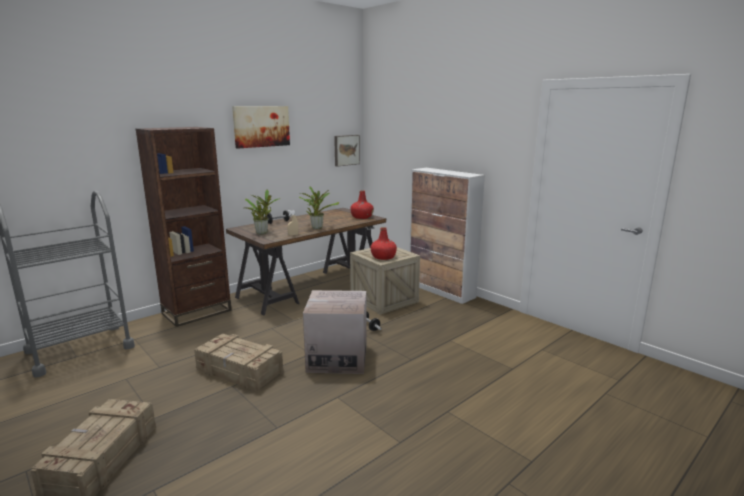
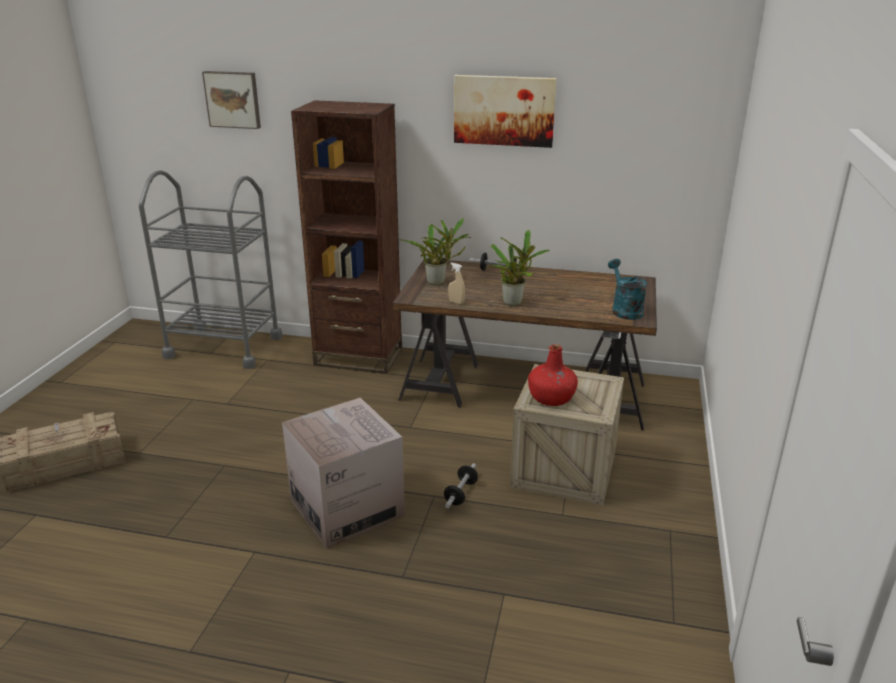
camera: 55 degrees right, 10 degrees up
(239, 372) = (255, 454): crate -> none
(346, 150) = (685, 171): picture -> picture (233, 99)
(362, 217) = (624, 310): red bottle -> turquoise watering can
(441, 290) = (683, 511): cabinet -> none

